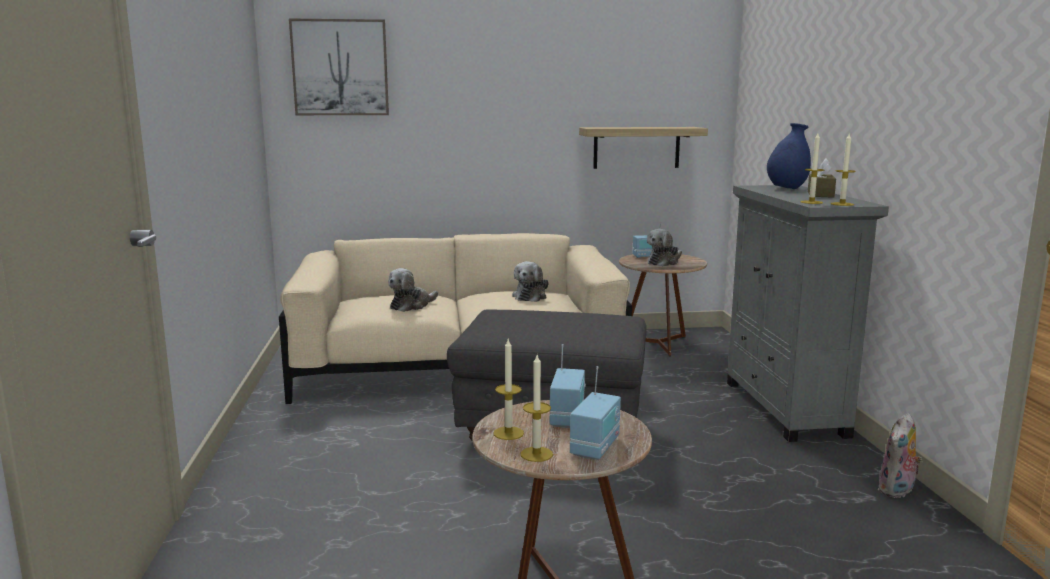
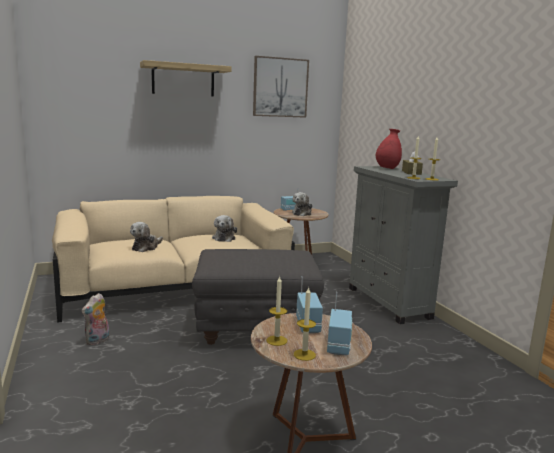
camera: 15 degrees left, 0 degrees up
(340, 68) = (82, 79): picture -> picture (280, 87)
(636, 147) = (281, 140): shelf -> shelf (183, 80)
(787, 188) = (387, 168): blue vase -> red vase
(897, 491) = (471, 350): plush toy -> plush toy (98, 341)

